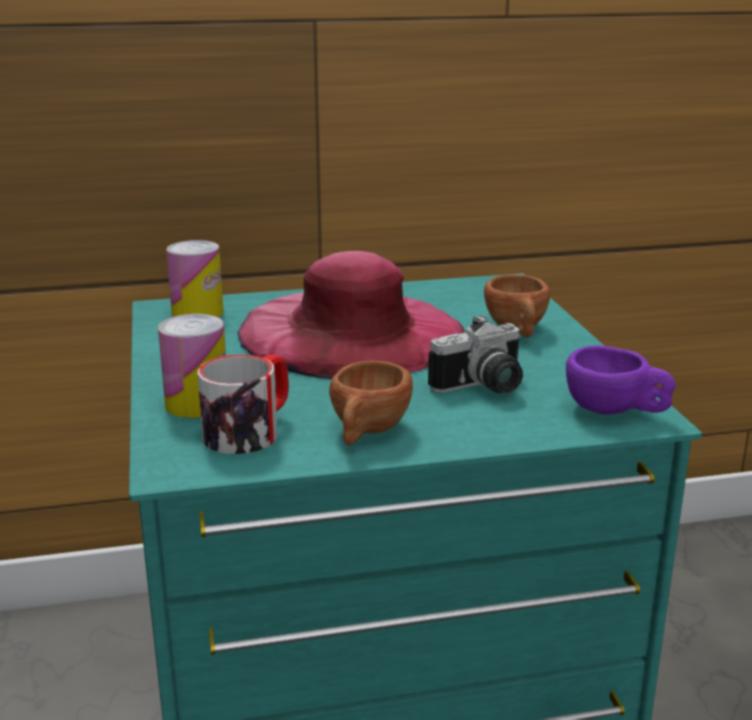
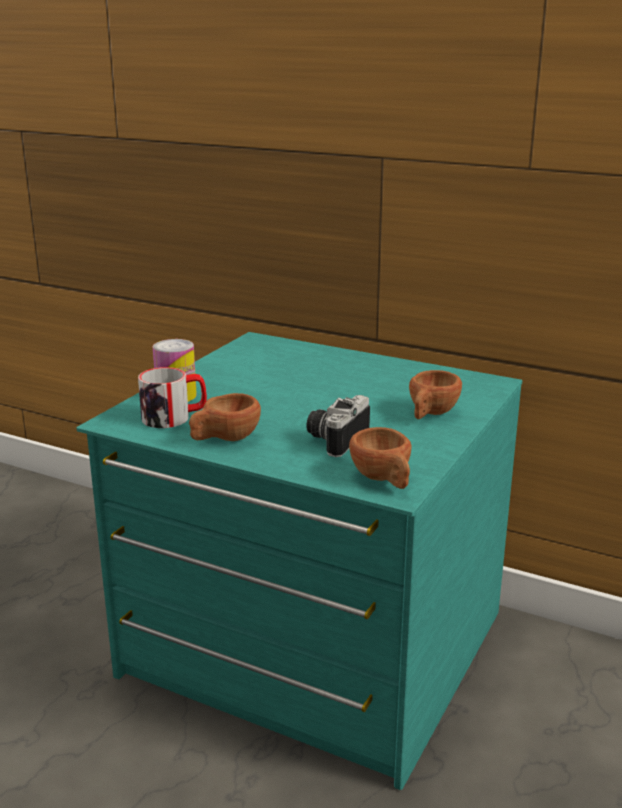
camera: 40 degrees right, 0 degrees up
(197, 313) = (266, 347): can -> none
(351, 332) = (327, 383): pink hat -> none
(484, 388) = (335, 439): camera -> camera turned 105 degrees clockwise
(615, 411) = (384, 480): purple cup -> brown cup

